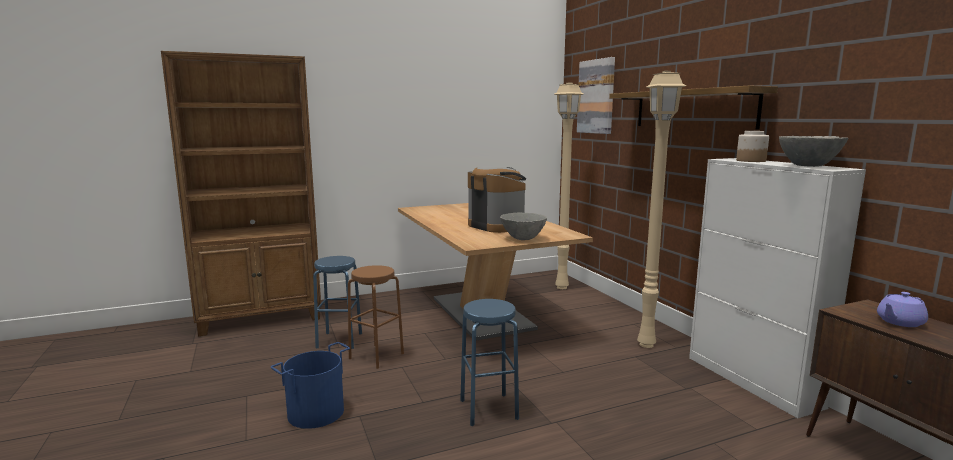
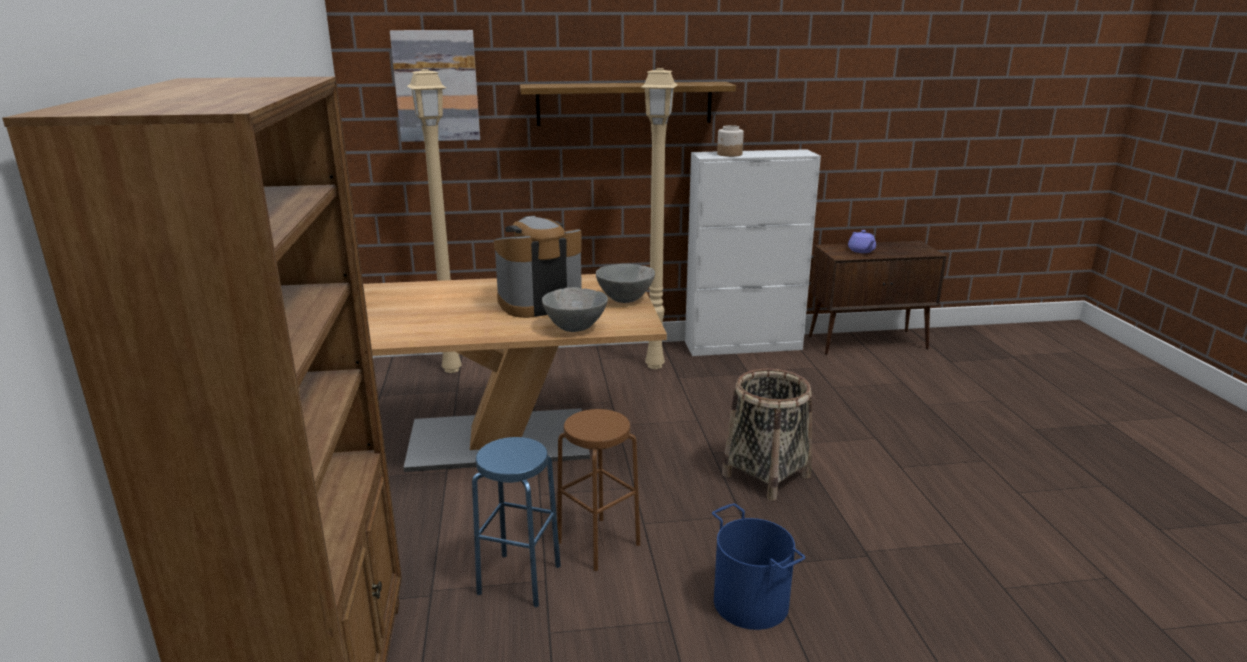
camera: 75 degrees left, 10 degrees up
(488, 409) = (765, 475): blue stool -> basket
(809, 166) = (784, 153): grey bowl -> grey bowl (575, 328)

